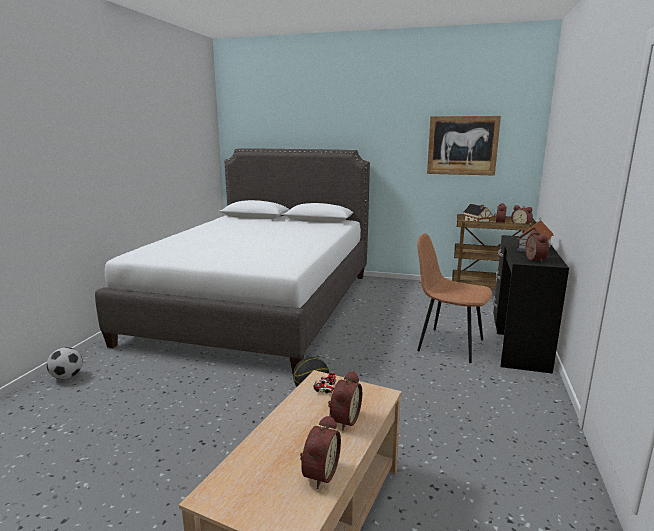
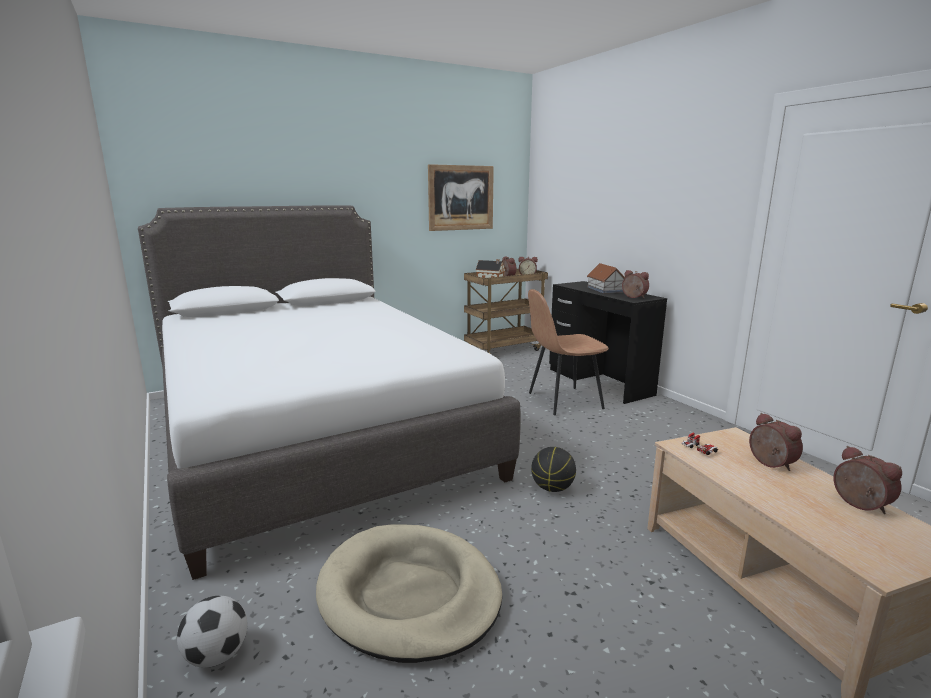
camera: 45 degrees left, 0 degrees up
(148, 397) = (409, 594): none -> beige dog bed

